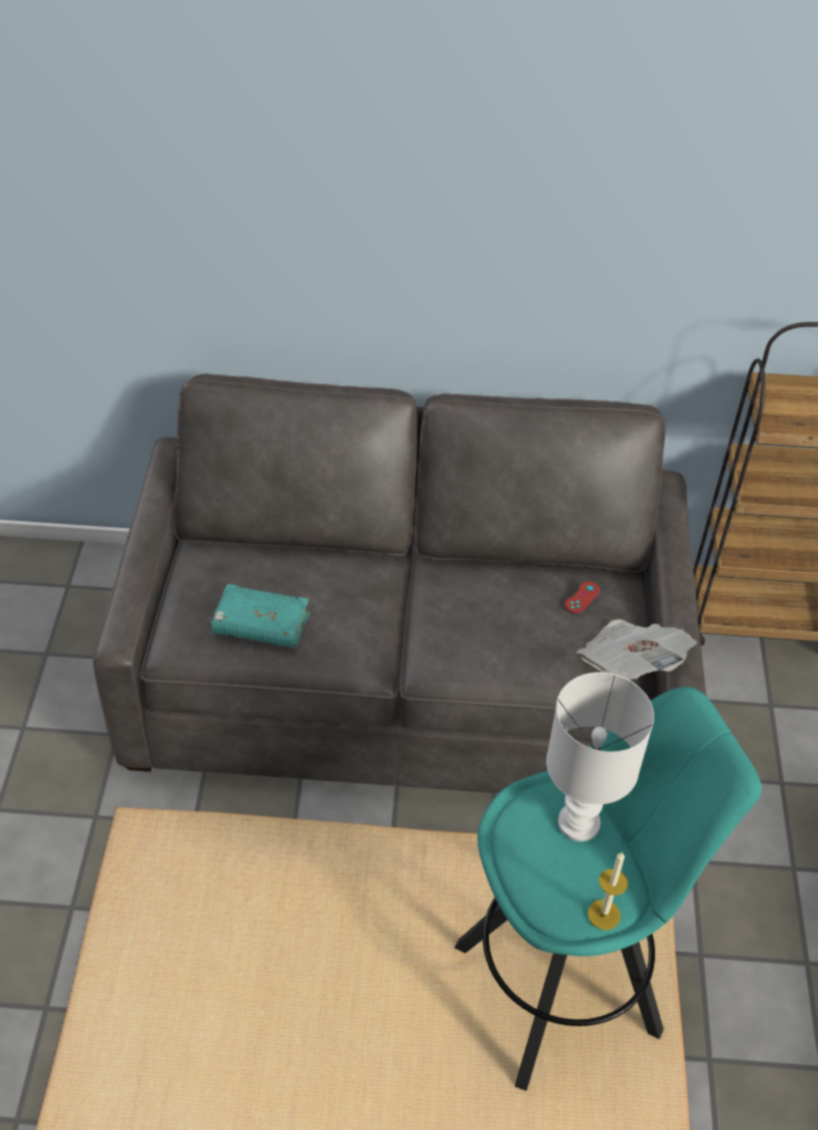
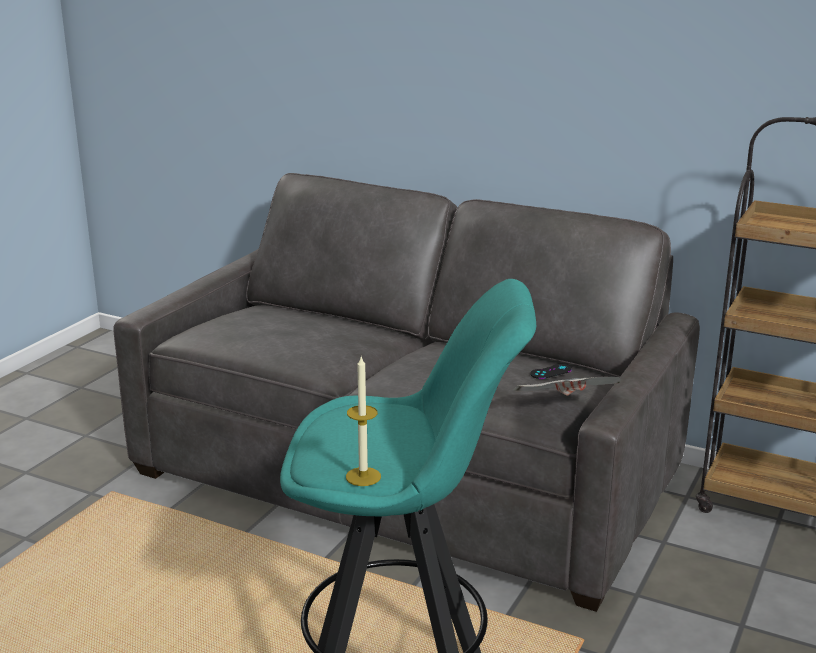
camera: 25 degrees right, 25 degrees down
(261, 625) = (259, 336): turquoise book -> none
(580, 821) = (397, 427): white table lamp -> none
(582, 597) = (551, 371): red game controller -> black game controller

